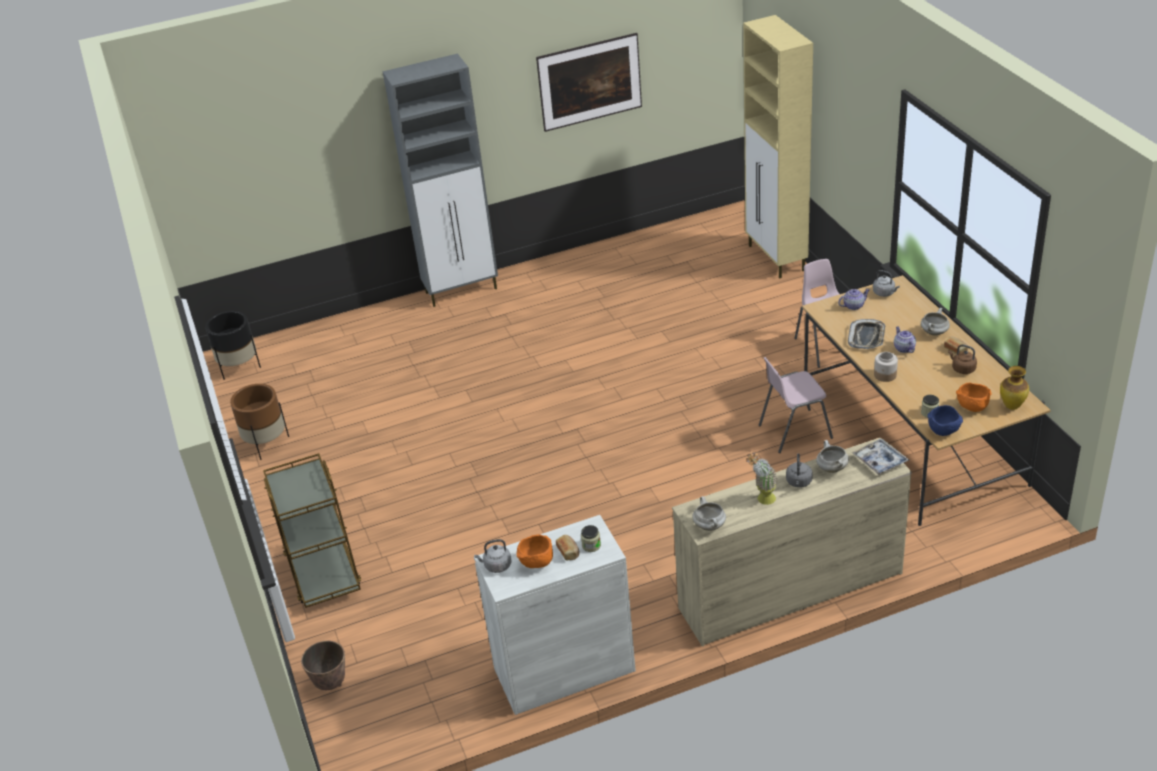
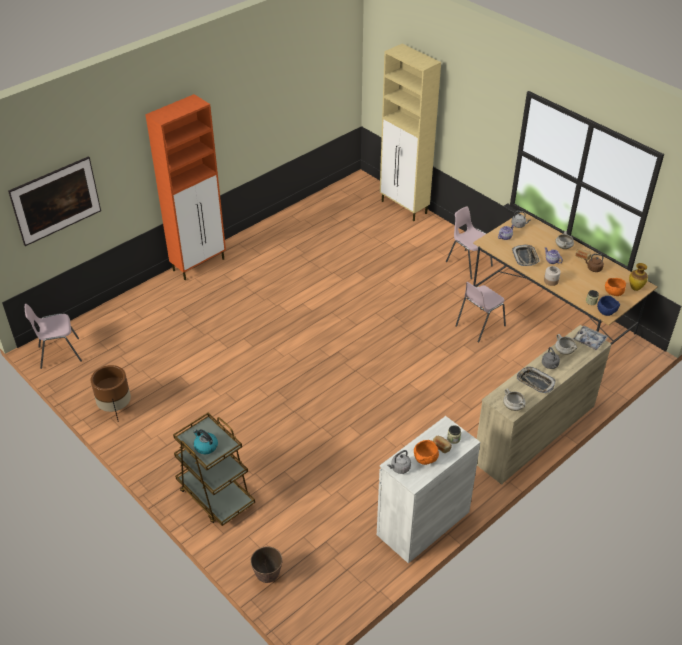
camera: 25 degrees left, 5 degrees up
(239, 368) = (59, 353): black planter -> pink chair
(294, 493) = (205, 446): none -> kettle
(462, 290) = (199, 264): grey cabinet -> orange cabinet
(591, 100) = (275, 115): picture -> picture (59, 214)
(762, 500) = (535, 382): potted plant -> tray

